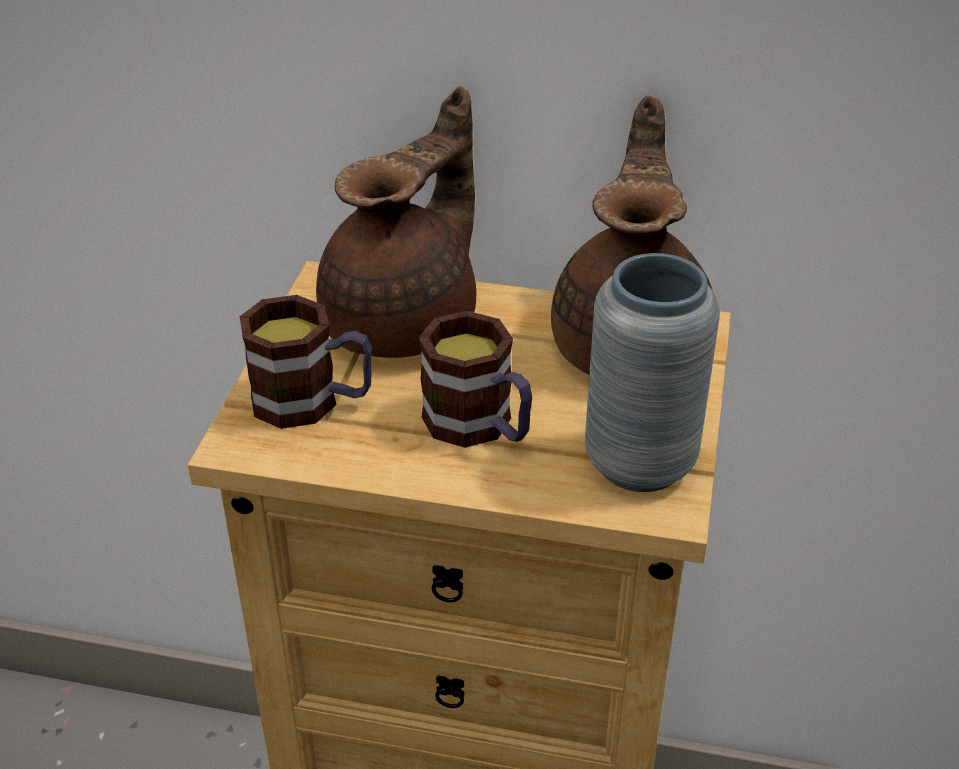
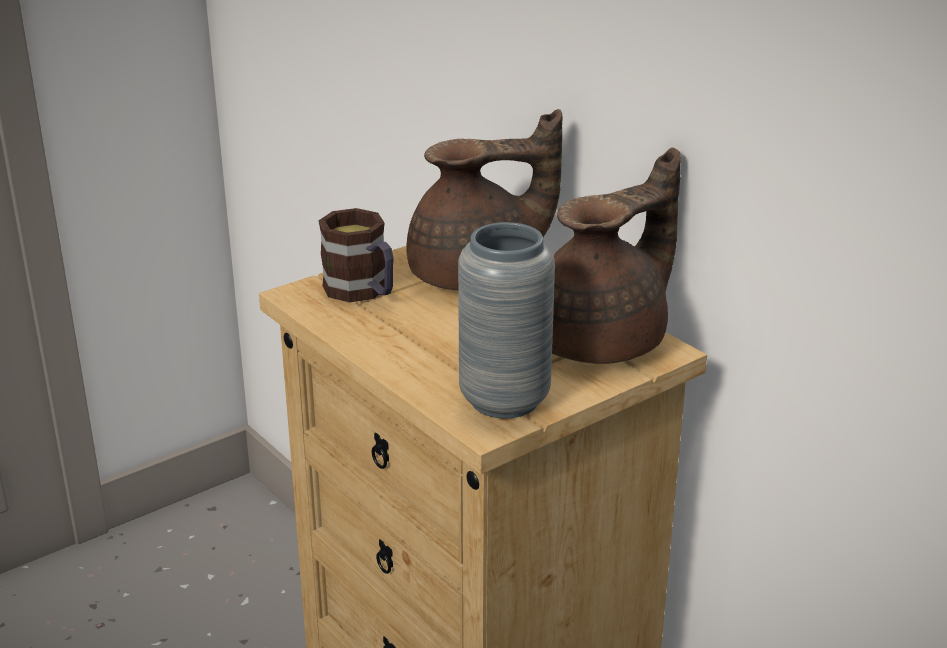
camera: 40 degrees right, 10 degrees down
(480, 427) = (437, 342): mug -> none

